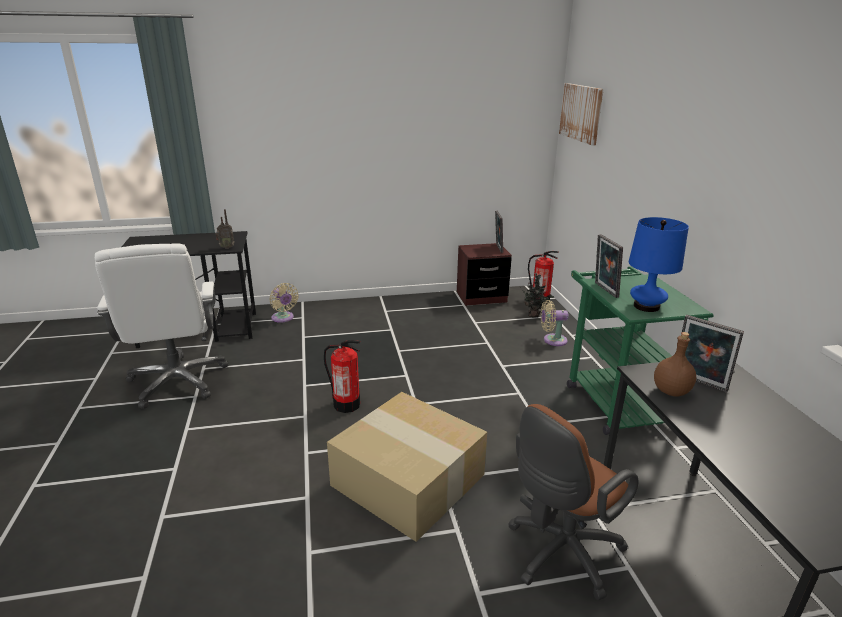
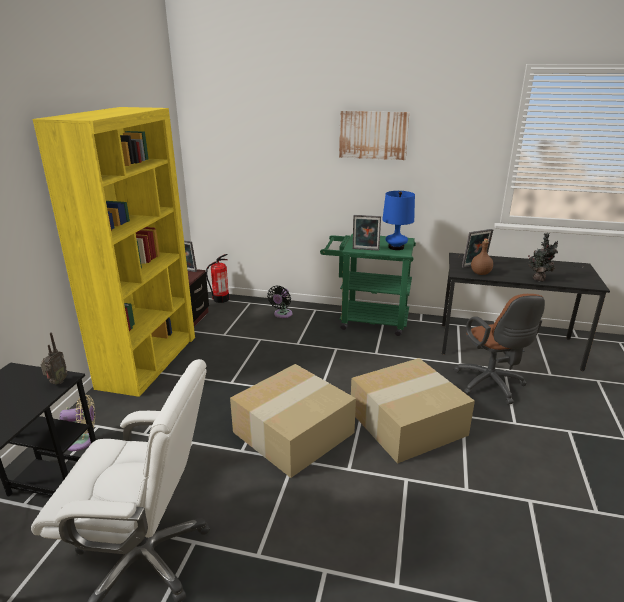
camera: 65 degrees left, 0 degrees up
(346, 404) = (293, 431): fire extinguisher -> cardboard box
(399, 305) = (149, 361): none -> yellow bookcase
(534, 315) = (241, 309): potted plant -> potted plant (538, 279)
(552, 340) = (282, 314): beige fan -> black fan
(581, 113) = (219, 138): picture -> picture (373, 135)

